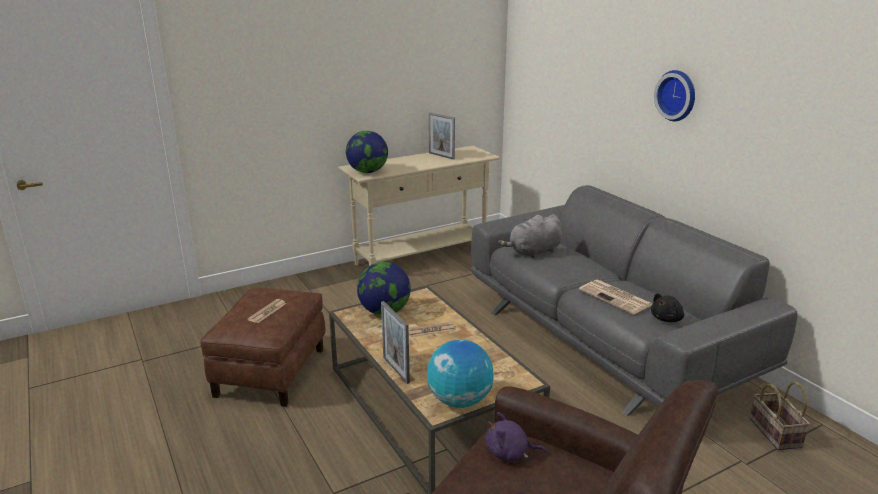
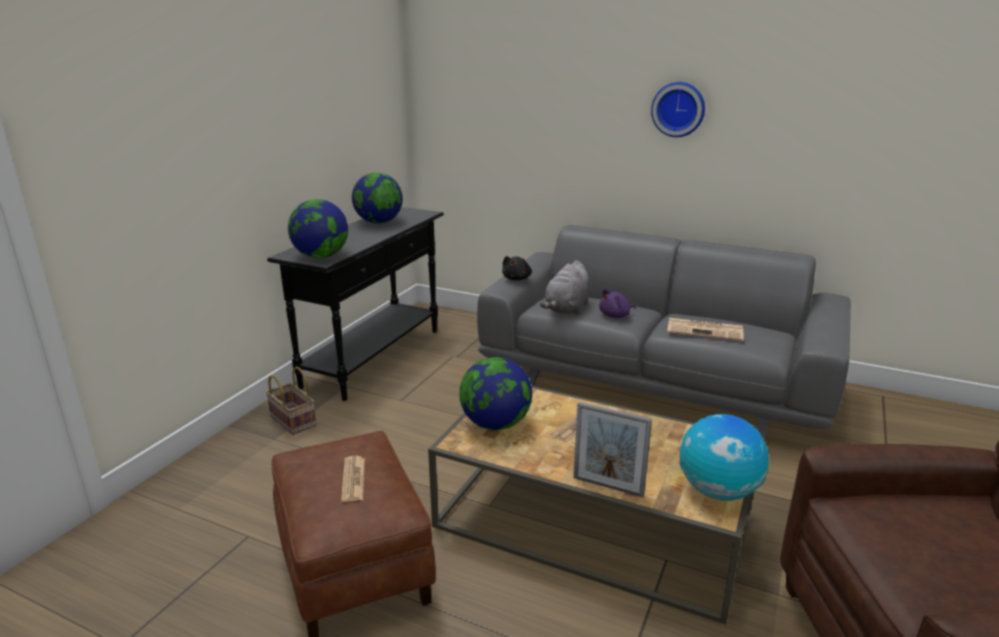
camera: 35 degrees left, 0 degrees up
(422, 258) = (374, 357): beige console table -> black console table
(441, 156) = (379, 222): picture frame -> globe
(509, 453) = (879, 521): purple plush toy -> purple plush toy (616, 316)
(667, 319) = (766, 337): black plush toy -> black plush toy (517, 278)
(773, 432) = (866, 416): basket -> basket (291, 421)

